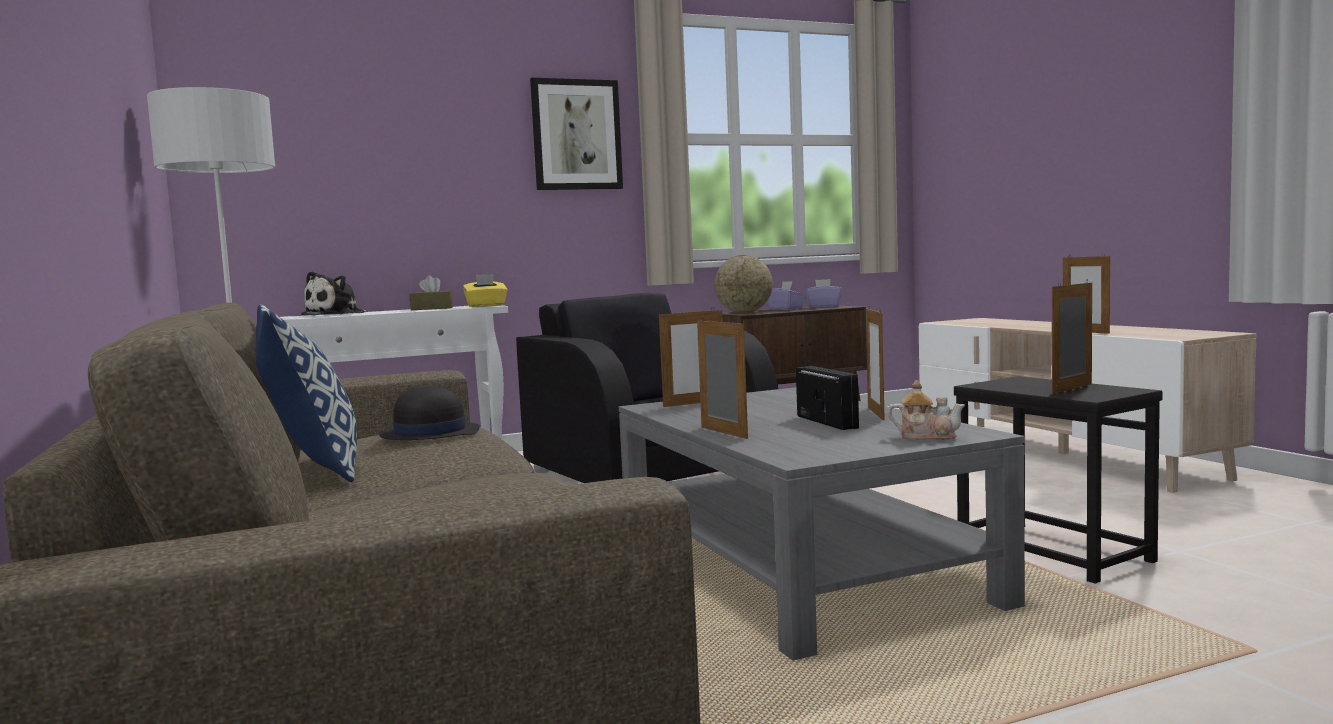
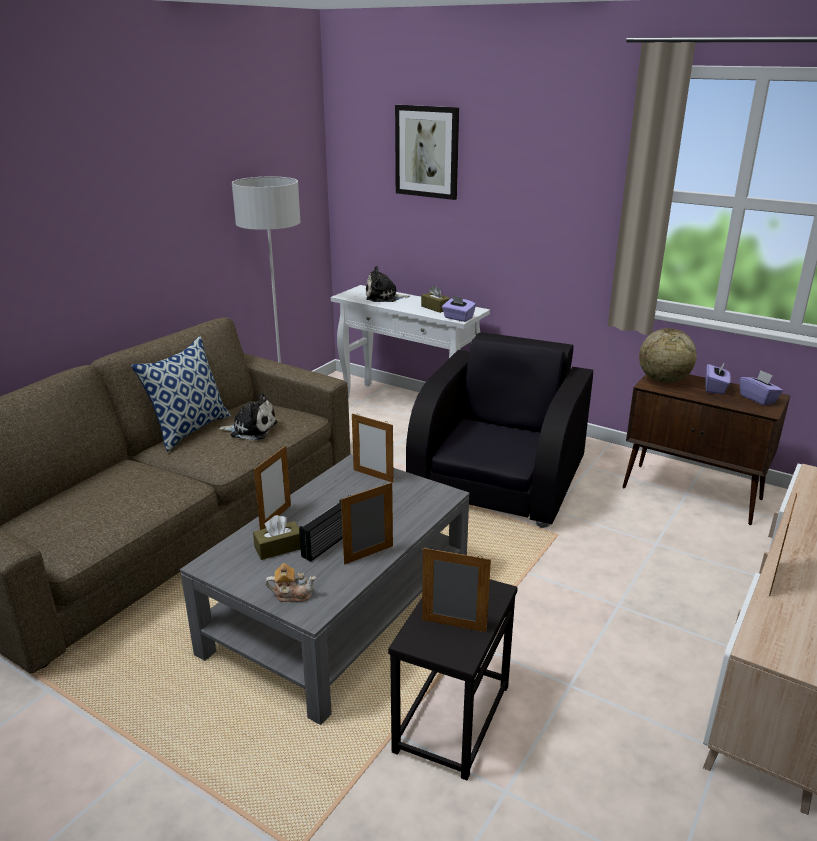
camera: 55 degrees right, 20 degrees up
(429, 433) = (251, 429): black hat -> plush toy
(486, 306) = (458, 318): yellow tissue box -> purple tissue box
(576, 135) = (578, 184): picture -> picture (427, 152)
(804, 435) = (279, 548): none -> brown tissue box
(926, 436) = (292, 594): teapot -> teapot turned 75 degrees counterclockwise

